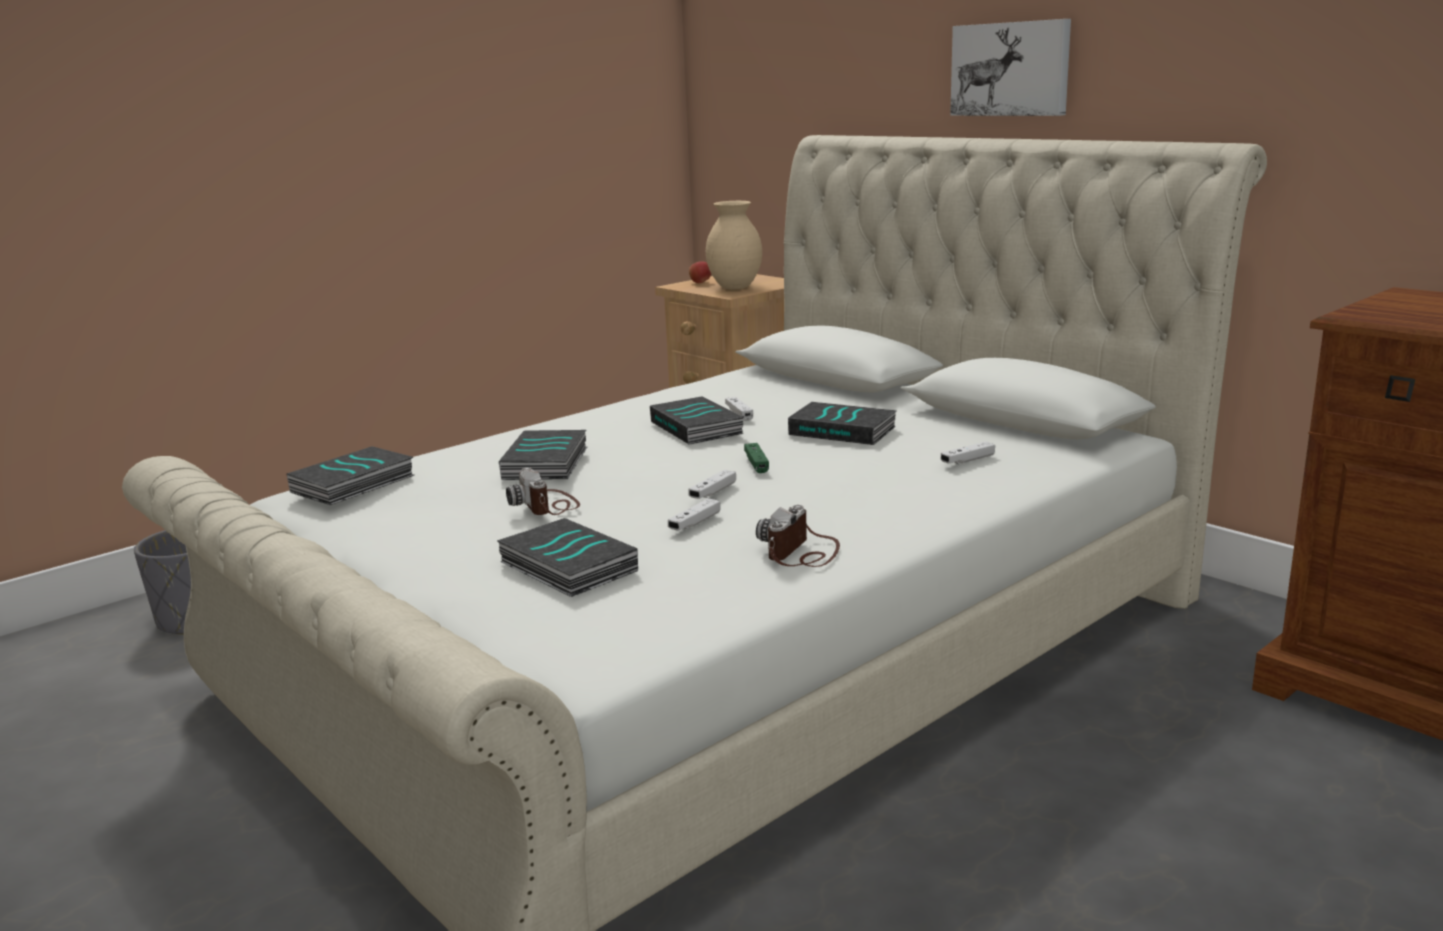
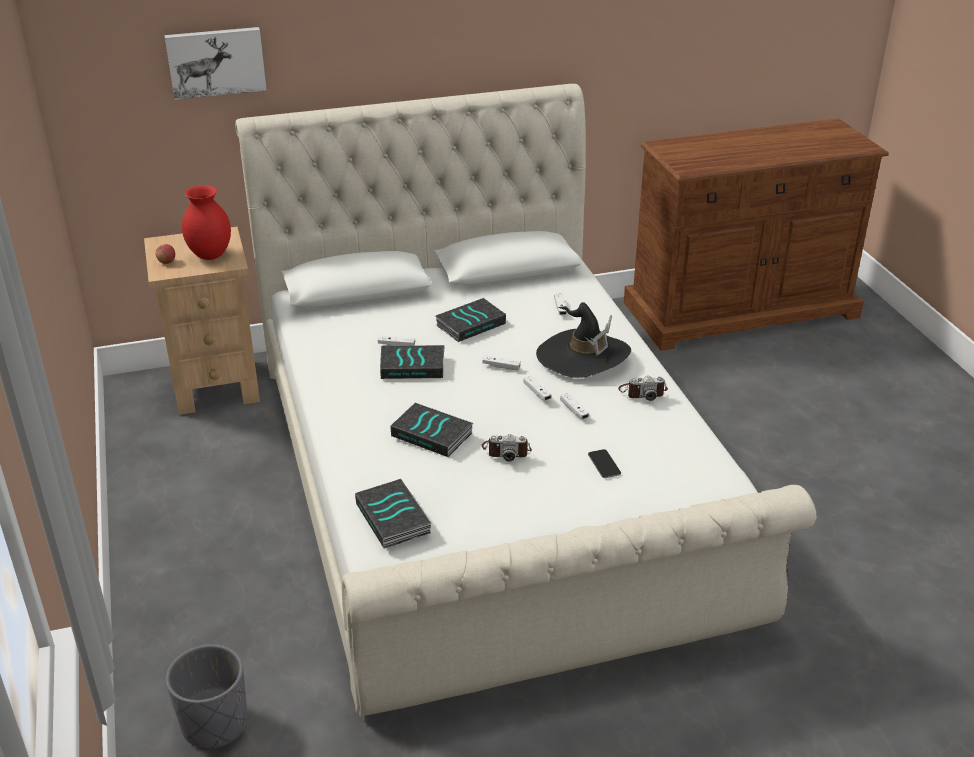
camera: 65 degrees left, 15 degrees up
(565, 567) = (604, 464): book -> phone
(735, 288) = (211, 255): beige vase -> red vase
(756, 464) = (501, 366): green game controller -> white game controller
(802, 553) = (642, 392): camera -> camera turned 60 degrees counterclockwise
(850, 498) = (583, 357): none -> black hat
(1011, 69) = (401, 52): picture -> picture (216, 62)

